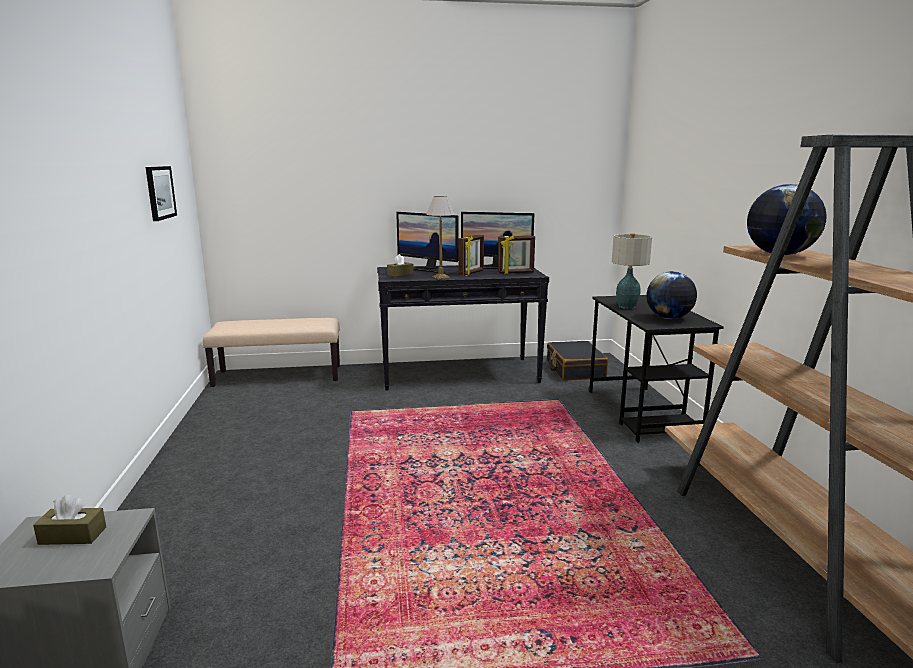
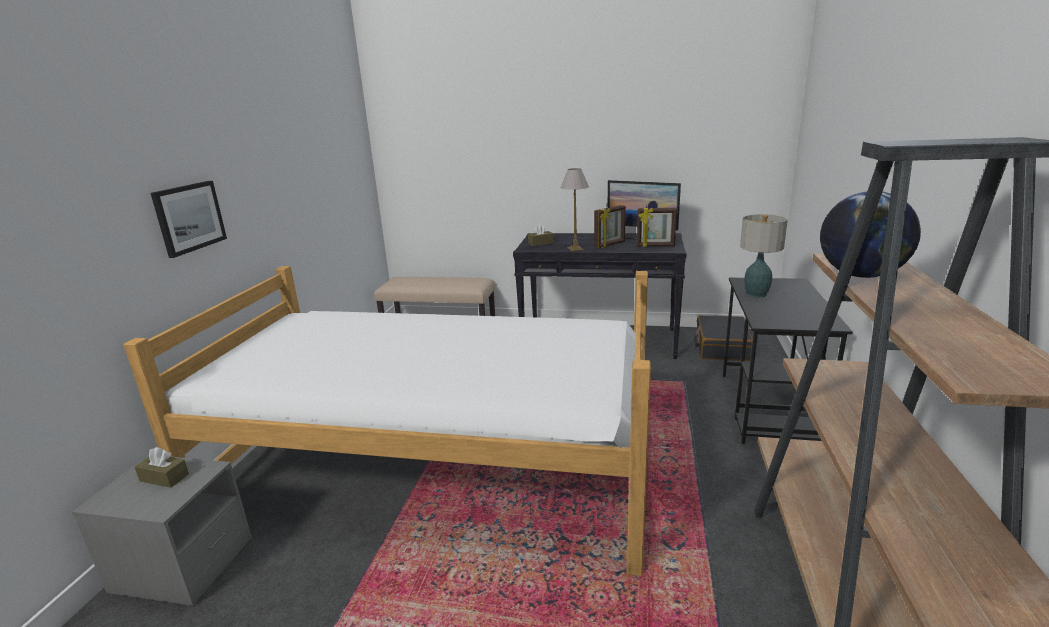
camera: 20 degrees right, 5 degrees up
(160, 192) = (324, 171): picture -> picture (189, 217)
(355, 503) = (435, 467): none -> bed
(428, 269) = (572, 238): monitor -> none
(669, 318) = (793, 314): globe -> none

